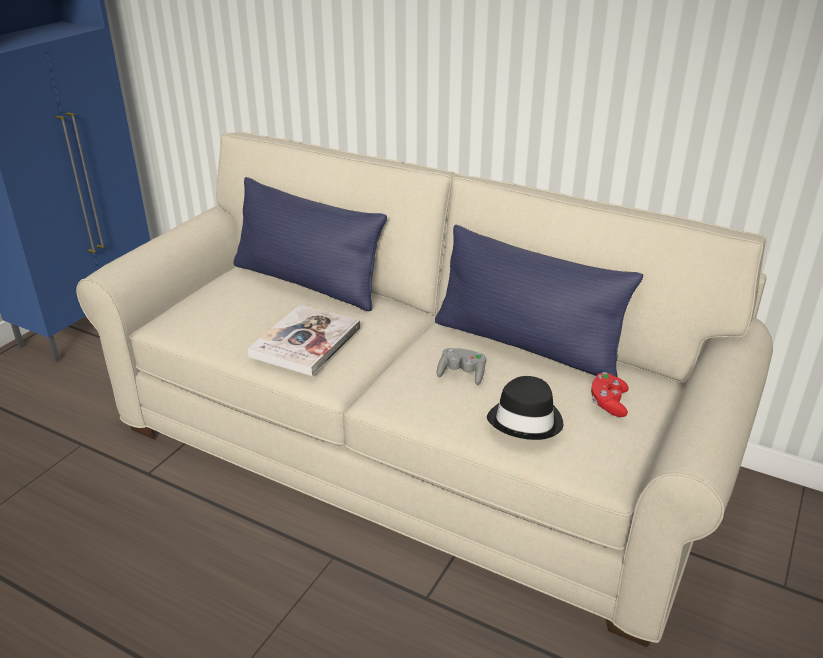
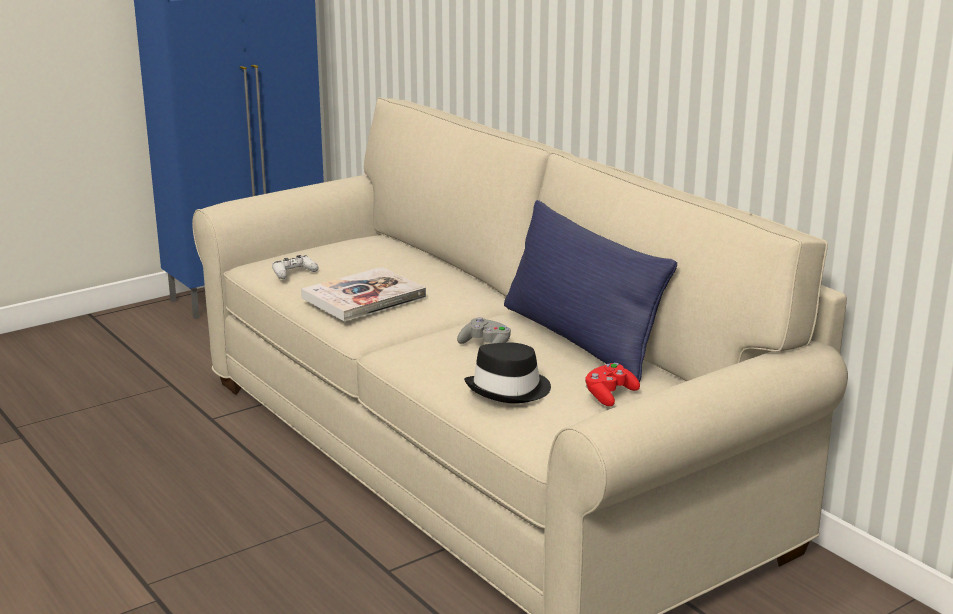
camera: 25 degrees right, 10 degrees down
(214, 327) = (294, 273): none -> white game controller
(306, 282) = (412, 256): blue pillow -> none

